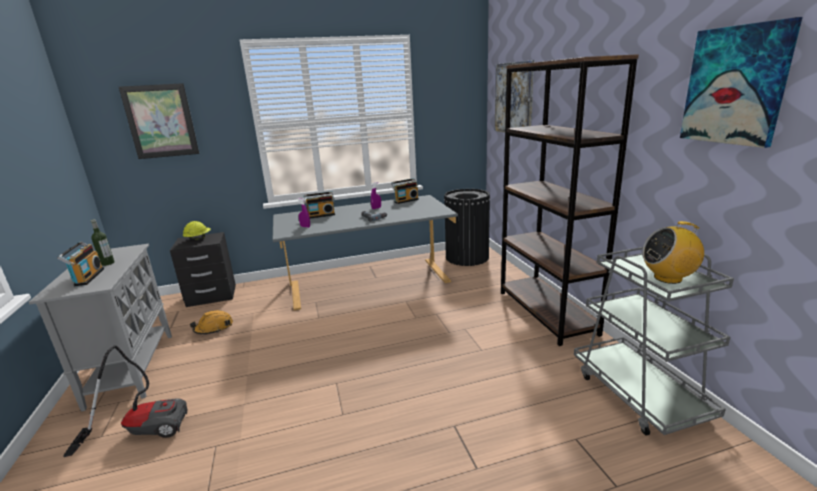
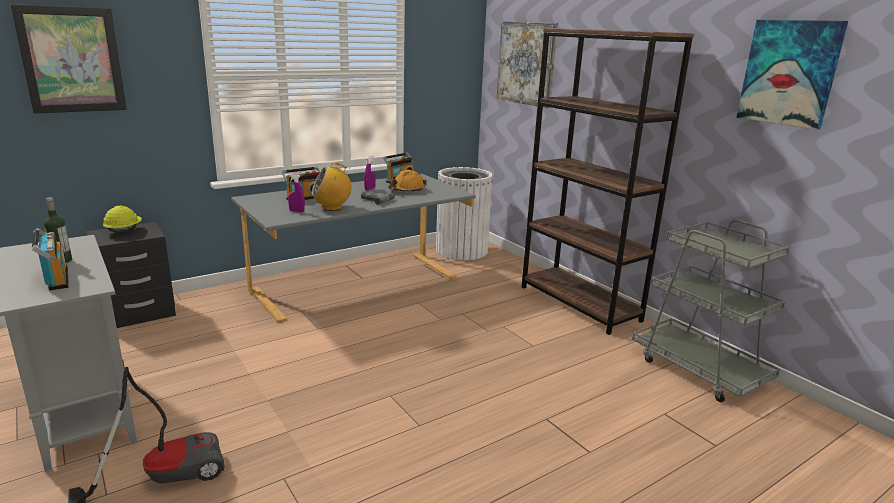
camera: 20 degrees left, 0 degrees up
(214, 328) = (175, 352): orange hard hat -> orange hard hat (407, 190)
(467, 257) = (461, 250): black trash can -> white trash can
(668, 278) = (735, 250): radio -> radio (332, 207)

